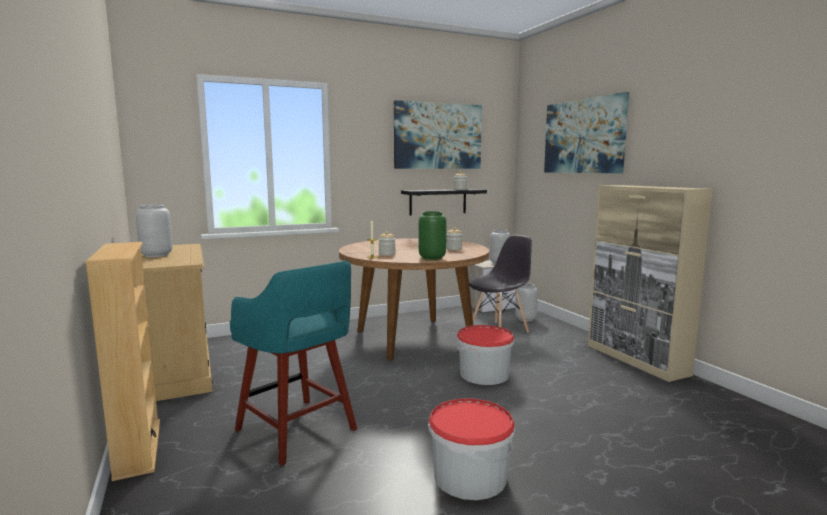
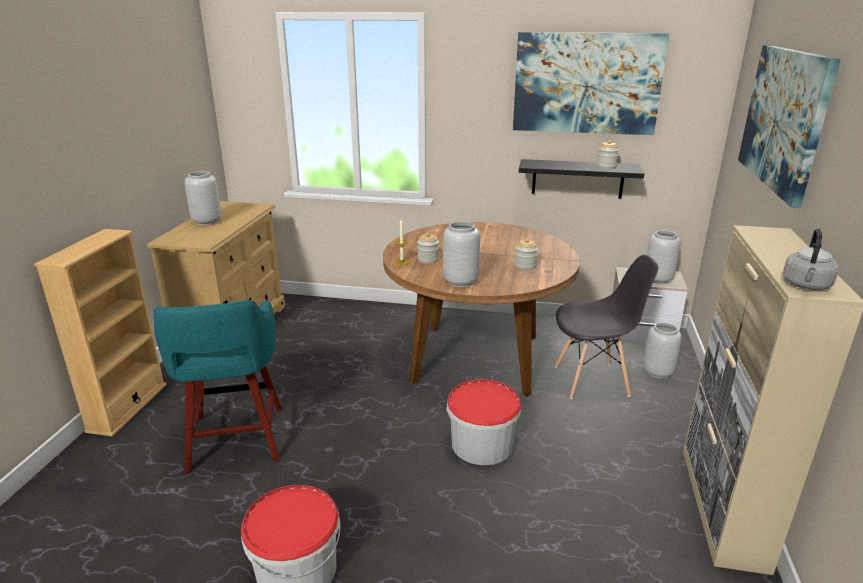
camera: 35 degrees right, 15 degrees up
(432, 258) = (460, 282): green vase -> grey vase
(682, 188) = (806, 286): none -> grey kettle

